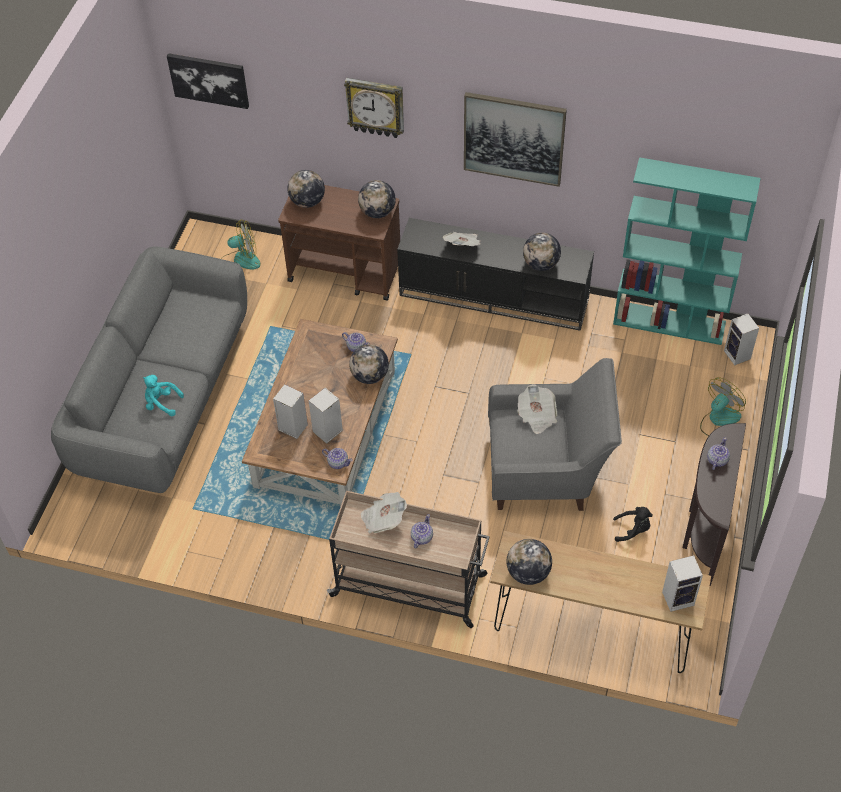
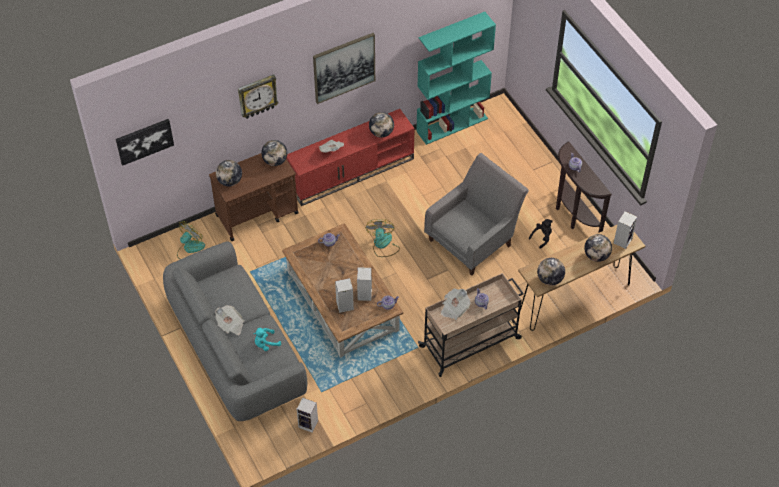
camera: 45 degrees left, 0 degrees up
(370, 376) = (353, 252): globe -> globe (596, 256)
(495, 296) = (351, 171): black tv stand -> red tv stand
(537, 416) = (459, 211): newspaper -> newspaper (230, 325)
(719, 421) = (526, 157): fan -> fan (383, 245)
(738, 355) = (501, 118): speaker -> speaker (309, 424)

